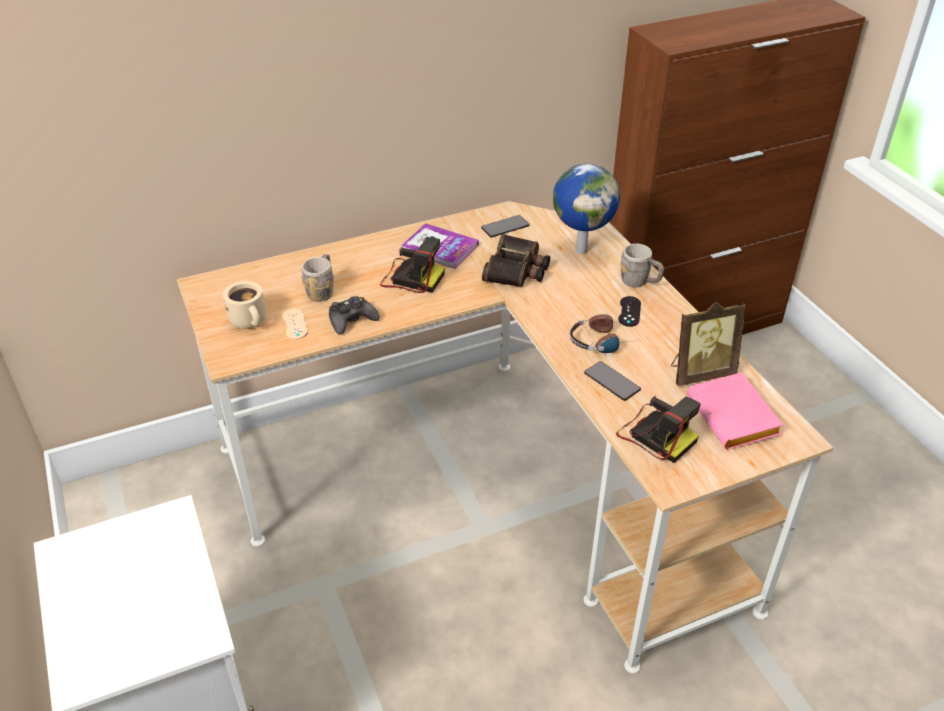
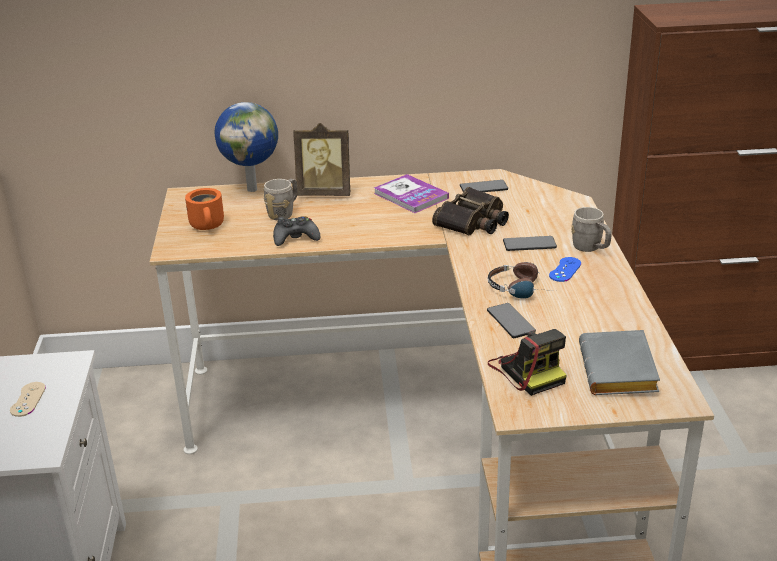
camera: 20 degrees right, 10 degrees down
(251, 321) = (209, 225): beige mug -> orange mug
(294, 324) = (244, 233): beige game controller -> beige game controller (28, 399)
(411, 278) = (369, 214): camera -> none
(581, 250) = (547, 215): globe -> globe (252, 189)
(582, 288) = (529, 244): none -> phone
(629, 311) = (565, 269): black game controller -> blue game controller
(699, 373) = (606, 329): picture frame -> picture frame (325, 193)
(735, 418) = (621, 372): pink book -> grey book

